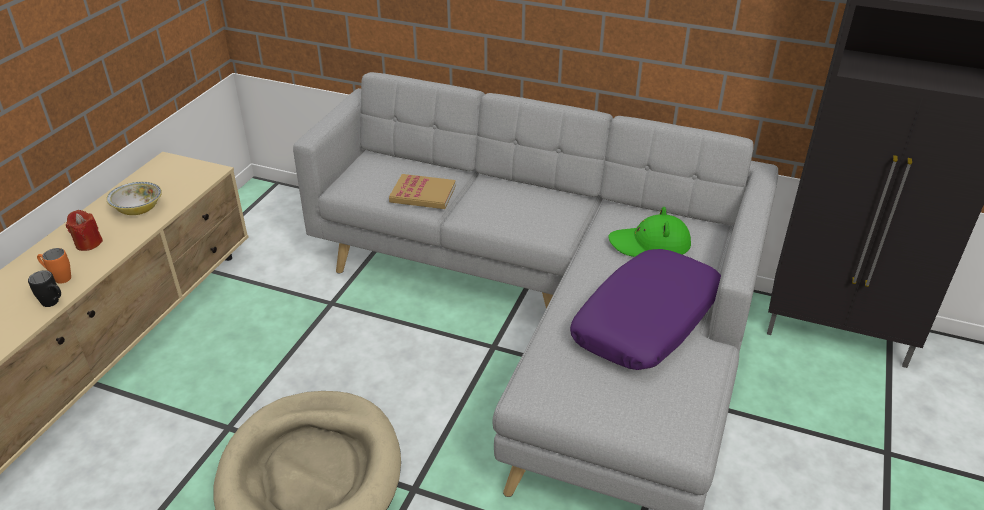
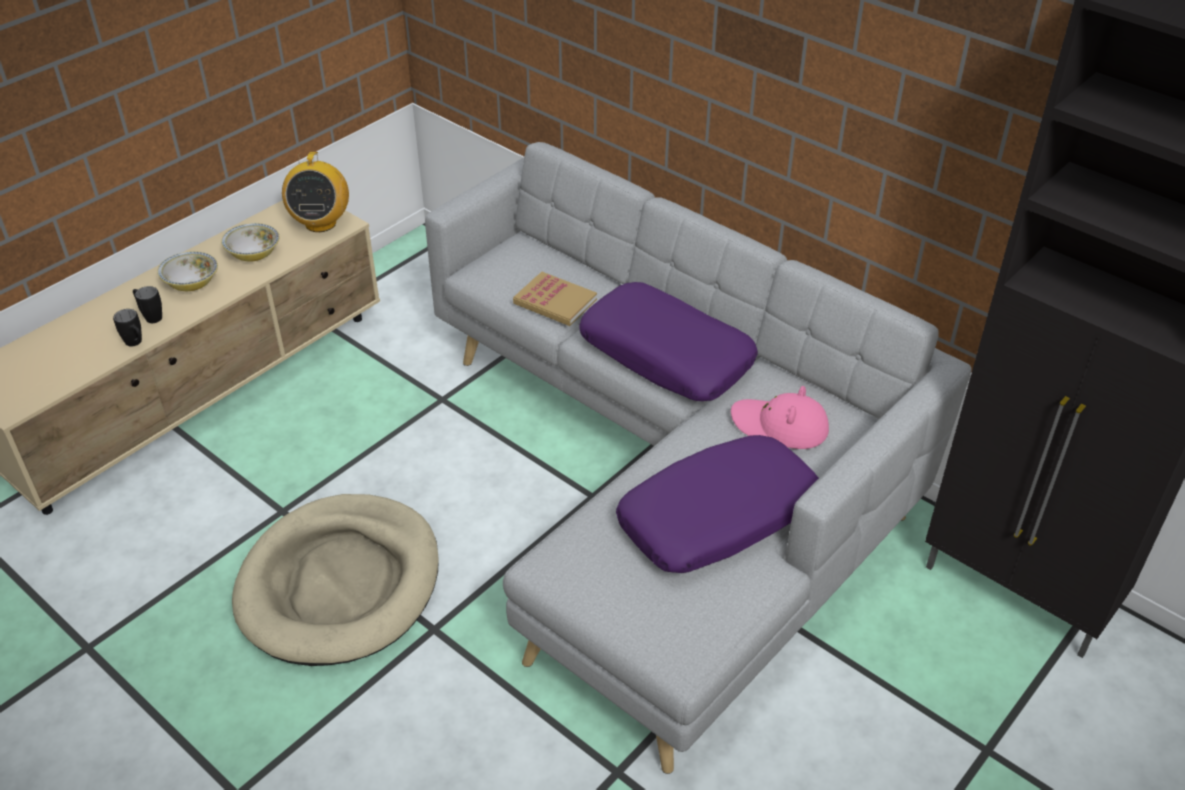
camera: 20 degrees right, 5 degrees up
(58, 278) = (150, 316): orange mug -> black mug
(88, 243) = (191, 283): red candle -> bowl
(189, 174) = (320, 223): none -> radio
(534, 214) = (667, 355): none -> purple pillow
(650, 244) = (780, 426): green hat -> pink hat

